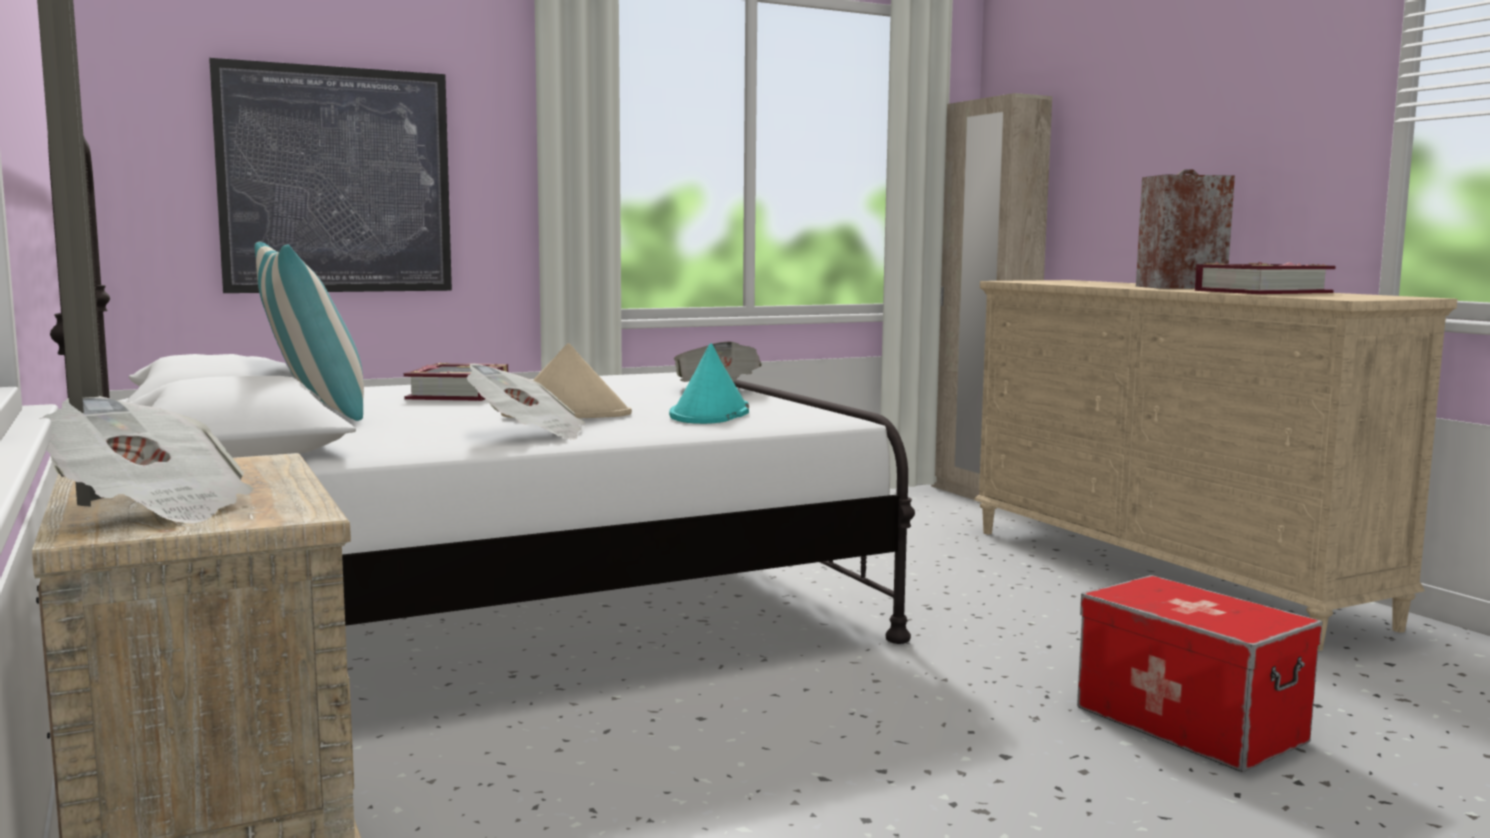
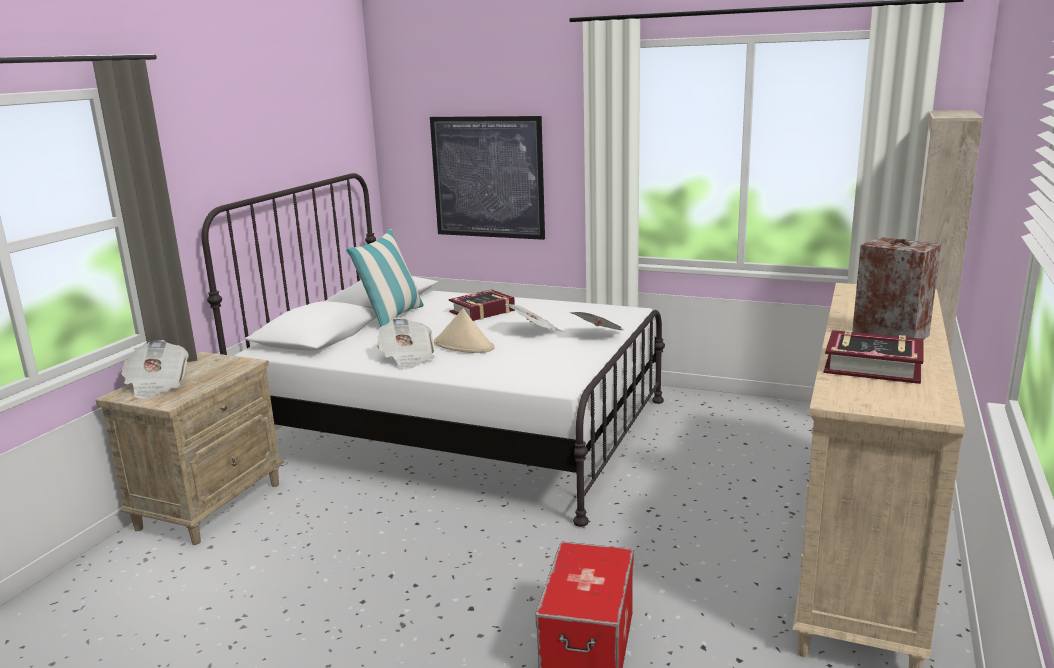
camera: 50 degrees right, 10 degrees up
(620, 397) = (535, 332): none -> newspaper
(710, 414) = (520, 362): turquoise hat -> none

